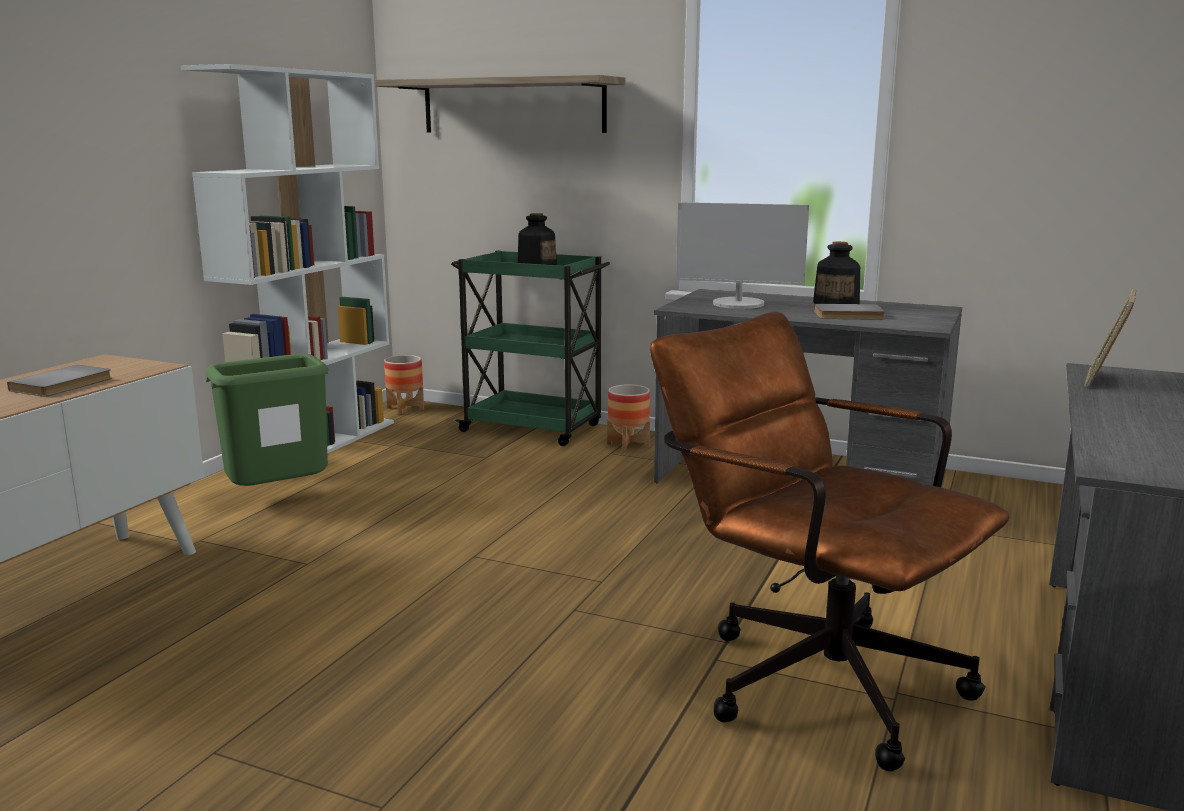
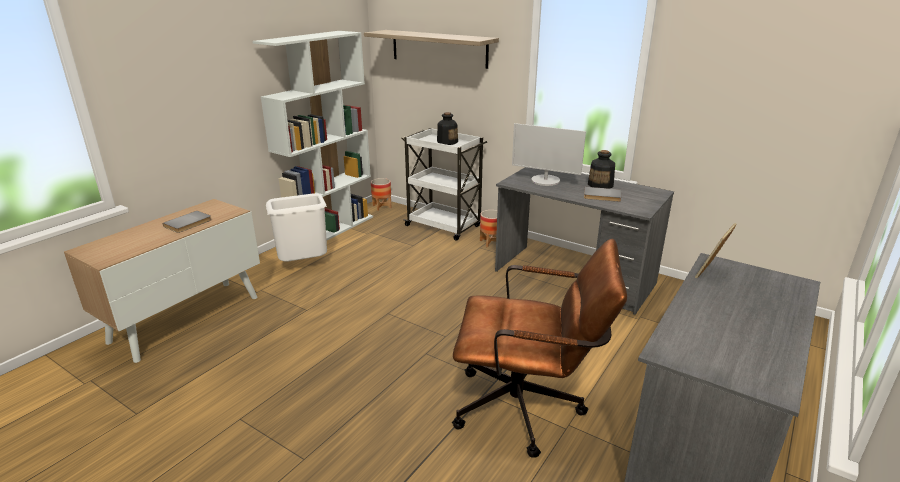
camera: 10 degrees right, 10 degrees up
(279, 498) = (304, 265): green trash can -> white trash can
(533, 429) = (444, 226): green cart -> white cart
(811, 675) = (529, 409): brown office chair -> brown office chair turned 135 degrees clockwise

